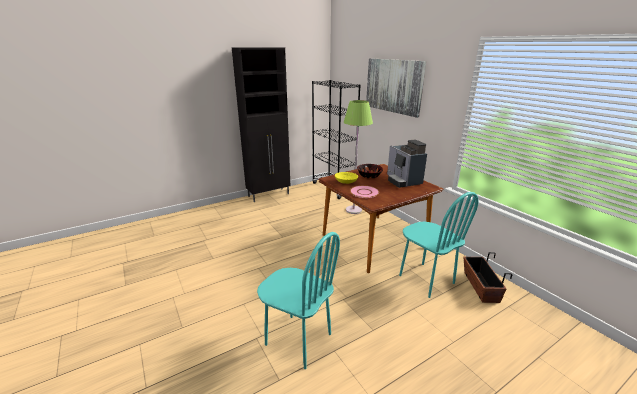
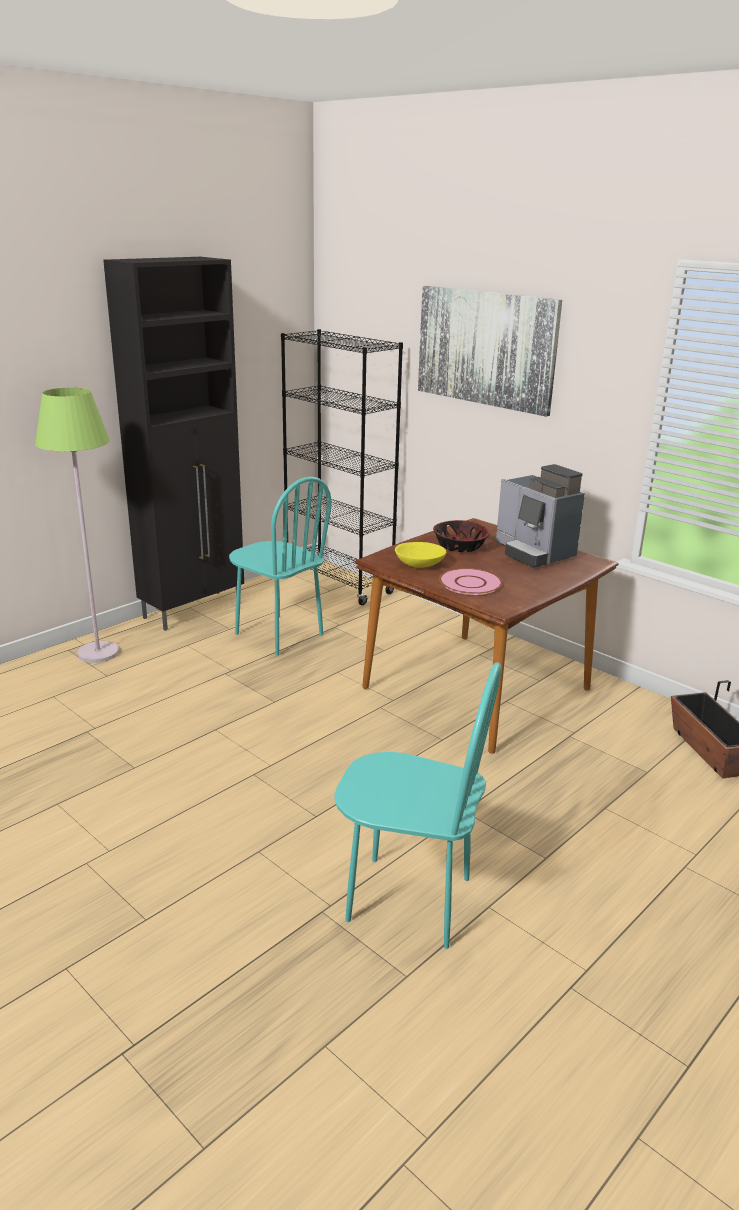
camera: 15 degrees left, 0 degrees up
(353, 210) = (406, 626): green floor lamp -> green floor lamp (98, 653)
(426, 279) = (608, 751): turquoise chair -> turquoise chair (278, 634)

